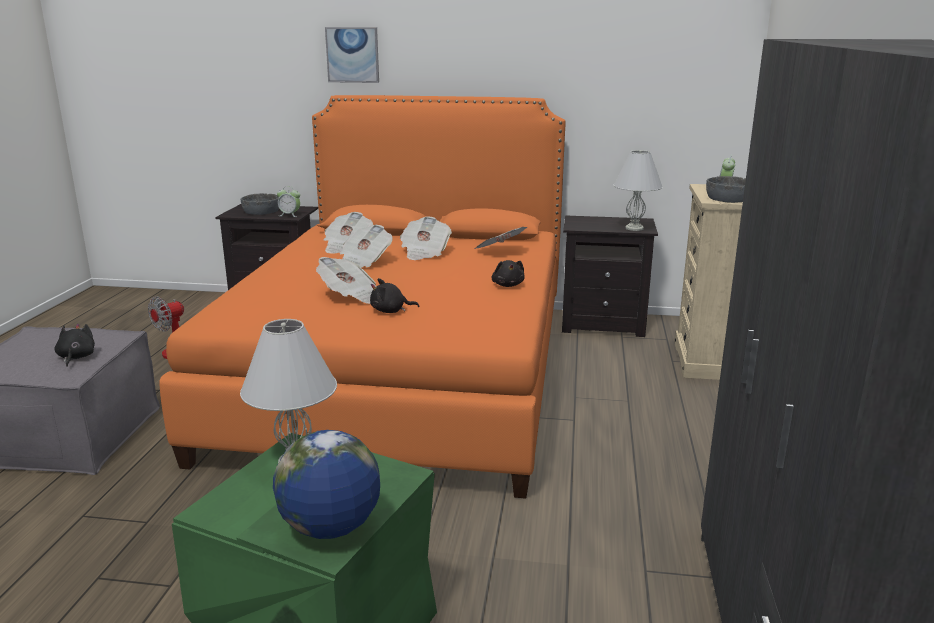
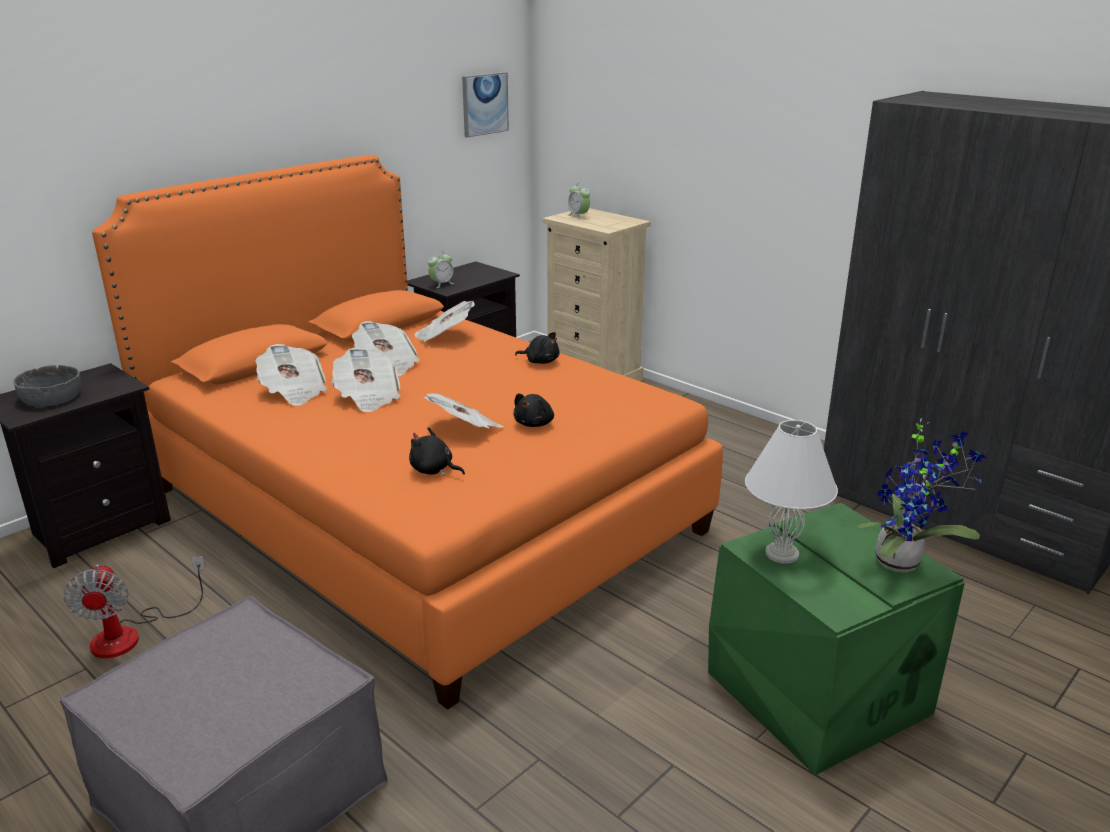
camera: 55 degrees left, 5 degrees up
(76, 357) = (271, 663): black plush toy -> black plush toy (434, 470)
(290, 215) = (115, 385): alarm clock -> alarm clock (441, 284)
(330, 528) = (903, 562): globe -> potted plant
(352, 55) = (124, 132): picture -> picture (484, 104)
(634, 228) = (492, 275): white table lamp -> none
(728, 198) = (609, 224): grey bowl -> none

